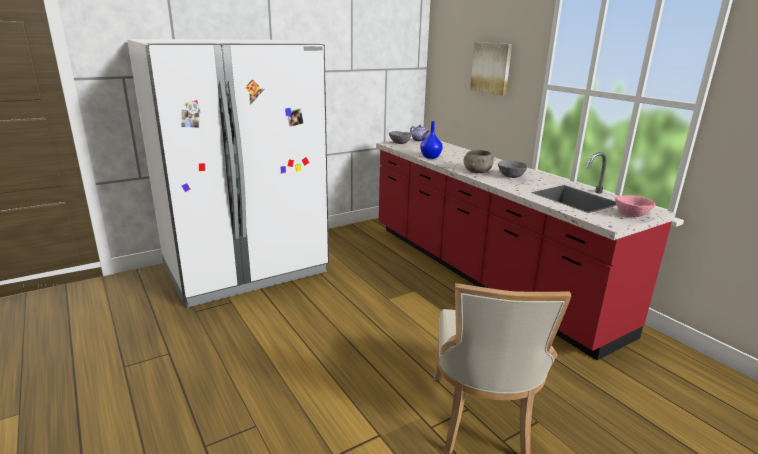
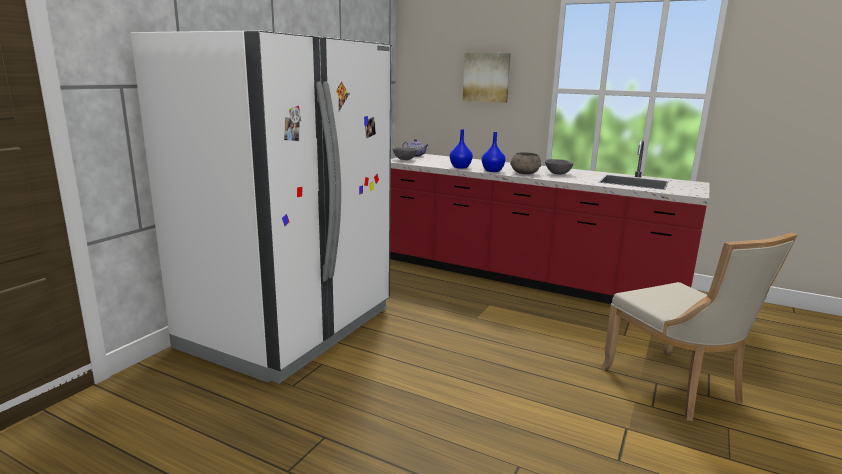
camera: 30 degrees left, 5 degrees down
(452, 165) = (493, 171): none -> blue vase
(631, 215) = (692, 187): pink bowl -> none

